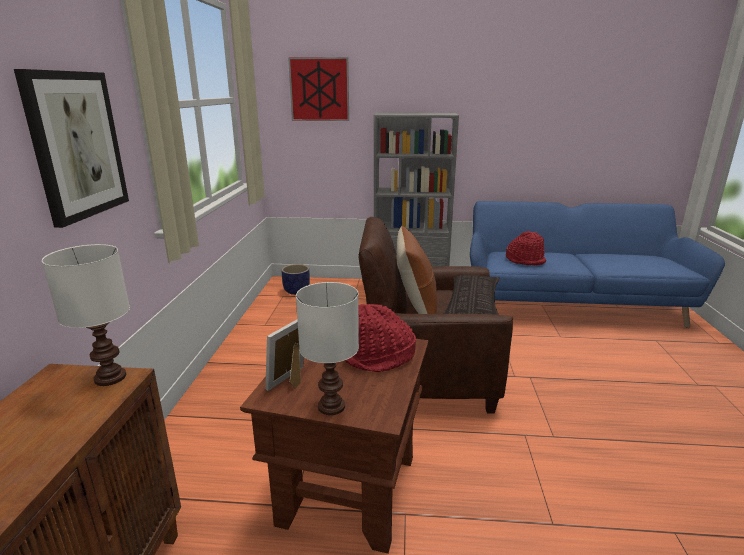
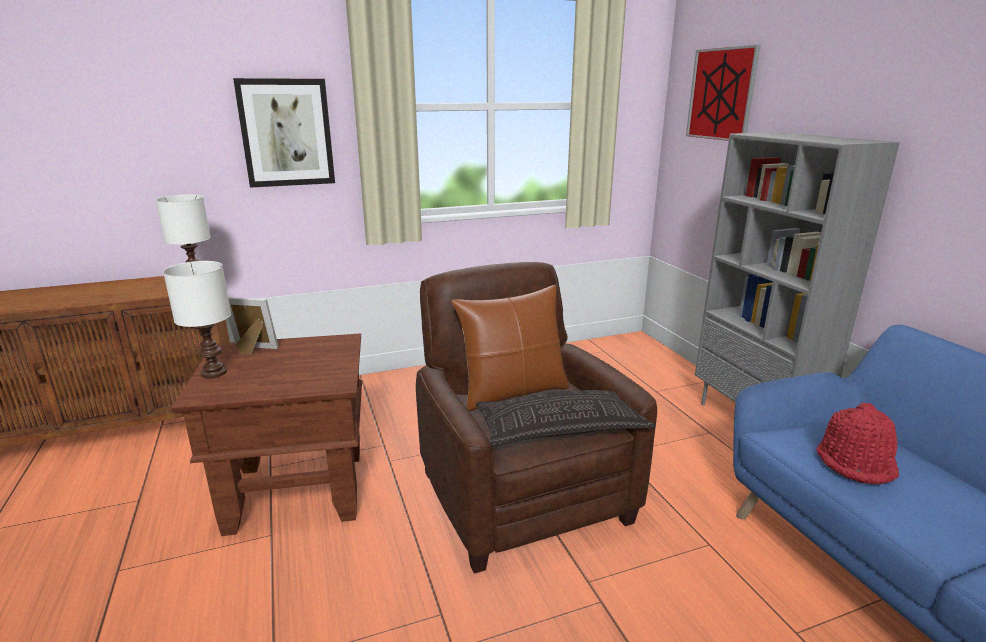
camera: 65 degrees right, 0 degrees up
(296, 291) = (624, 354): planter -> none
(378, 357) = (306, 374): red hat -> none

